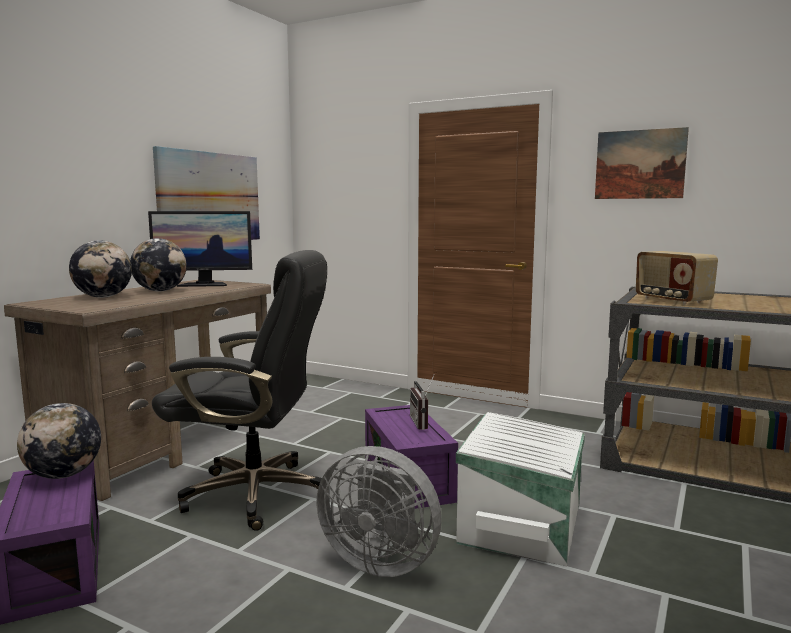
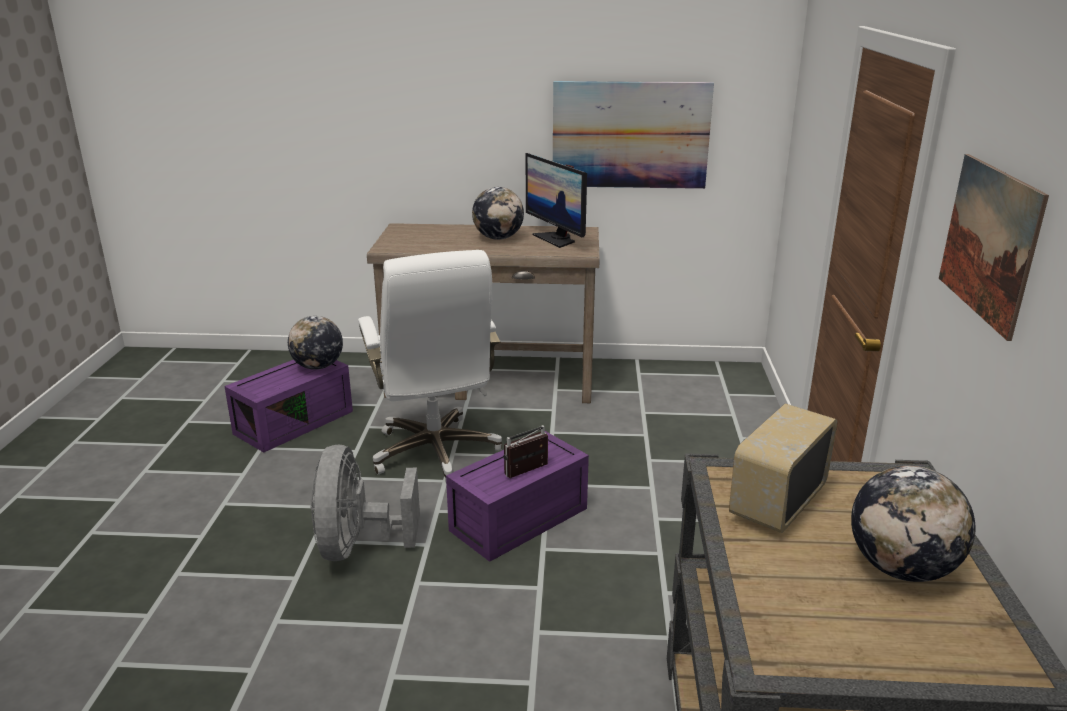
camera: 65 degrees right, 15 degrees up
(103, 297) = (446, 234): globe -> globe (901, 568)
(251, 494) = (434, 450): black office chair -> white office chair
(523, 523) = (470, 614): white storage box -> none

